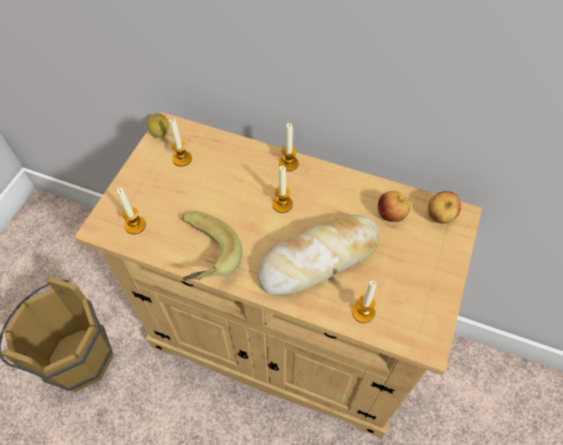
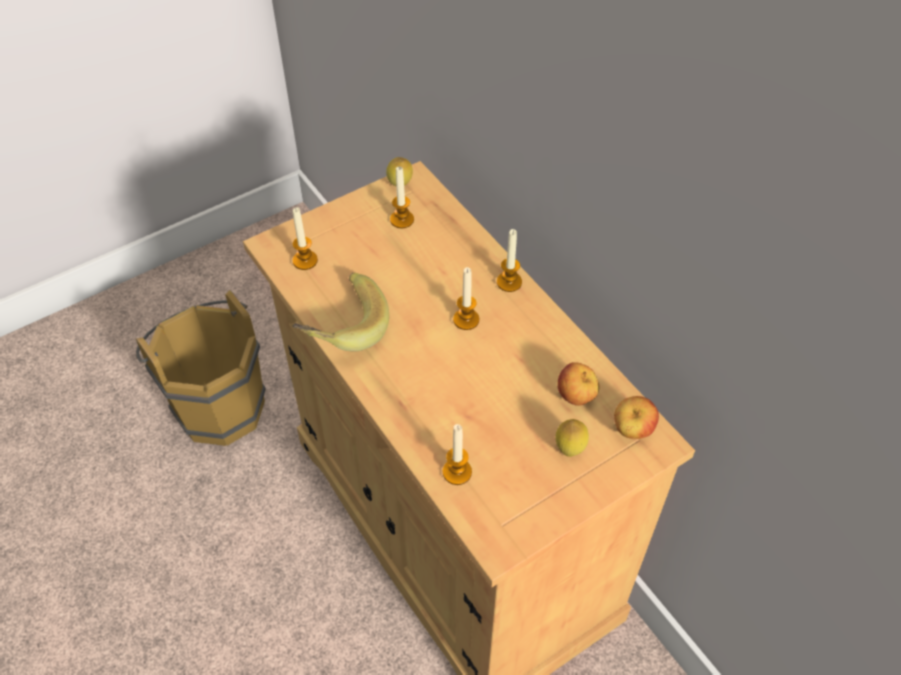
camera: 35 degrees right, 5 degrees down
(319, 259) = (457, 395): bread -> none
(416, 252) = (569, 449): none -> lemon

